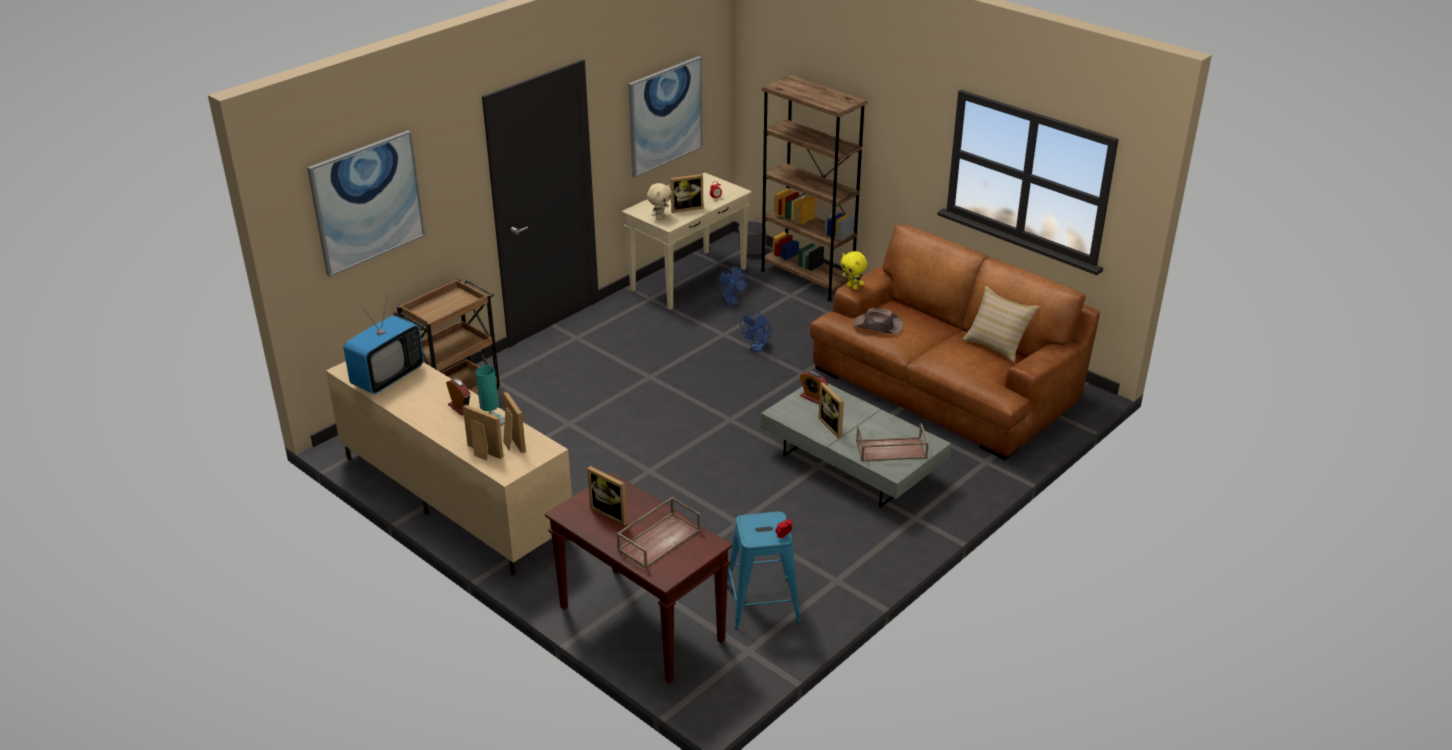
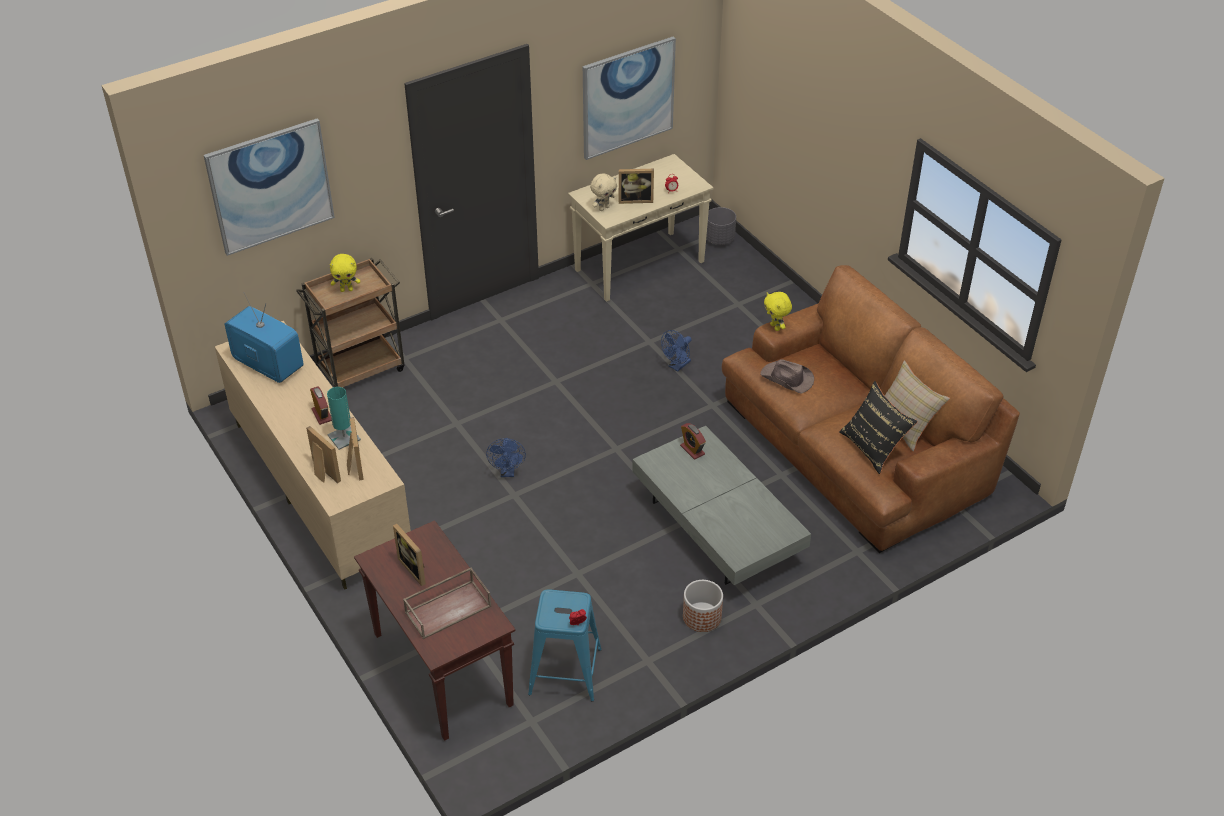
camera: 15 degrees right, 10 degrees up
(387, 377) = (268, 365): television -> television turned 105 degrees counterclockwise
(443, 307) = (347, 290): none -> yellow plush toy
(731, 302) = (673, 302): blue fan -> blue fan (507, 472)
(807, 278) = (764, 285): brown bookcase -> none
(834, 426) = (699, 490): picture frame -> none
(870, 536) = (701, 617): none -> planter
(890, 450) = (745, 530): brown tray -> none
(979, 364) = (873, 447): none -> black pillow

